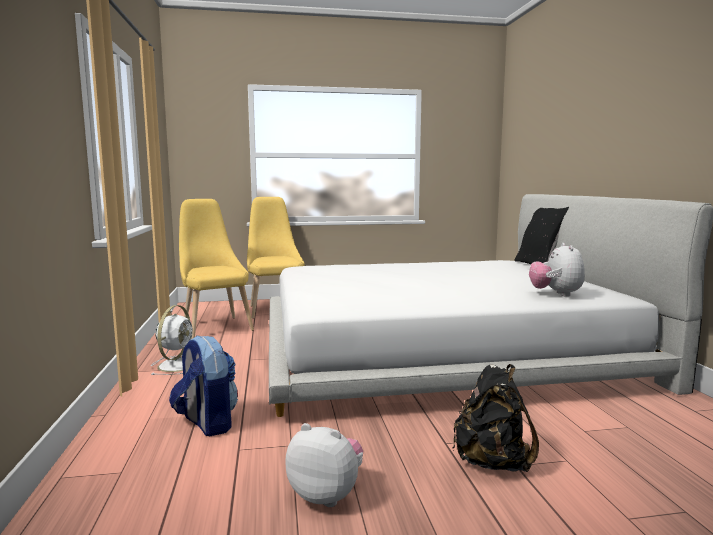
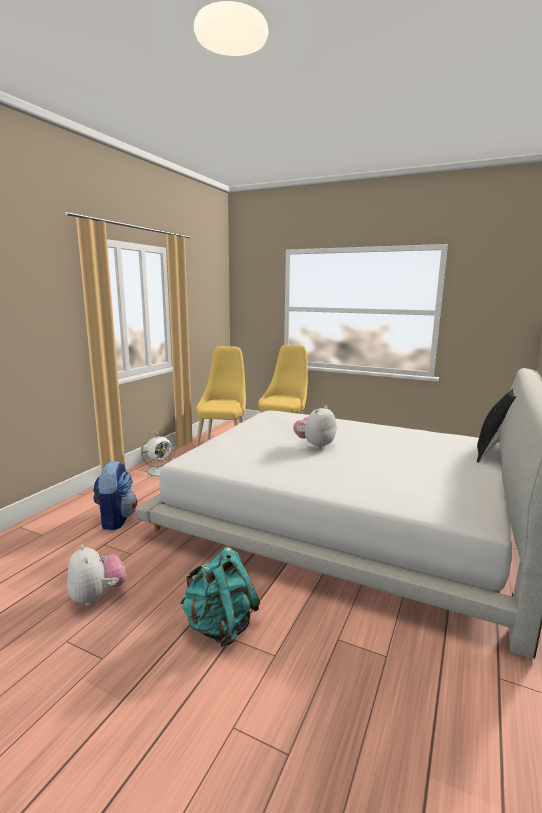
camera: 35 degrees right, 5 degrees up
(492, 462) = (220, 626): black backpack -> turquoise backpack
(556, 294) = (407, 495): plush toy -> plush toy (315, 445)

